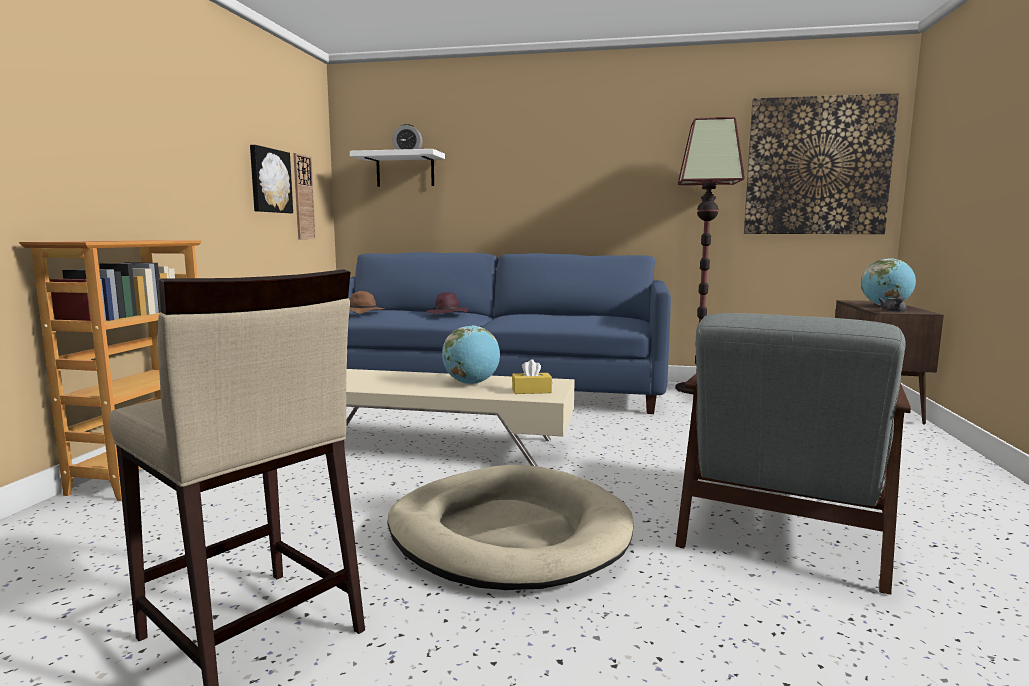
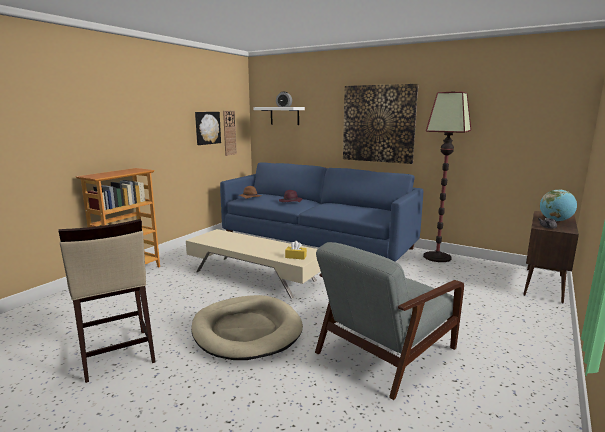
camera: 20 degrees right, 5 degrees up
(471, 383) = (272, 248): globe -> none
(817, 166) = (528, 120): picture -> picture (378, 124)

